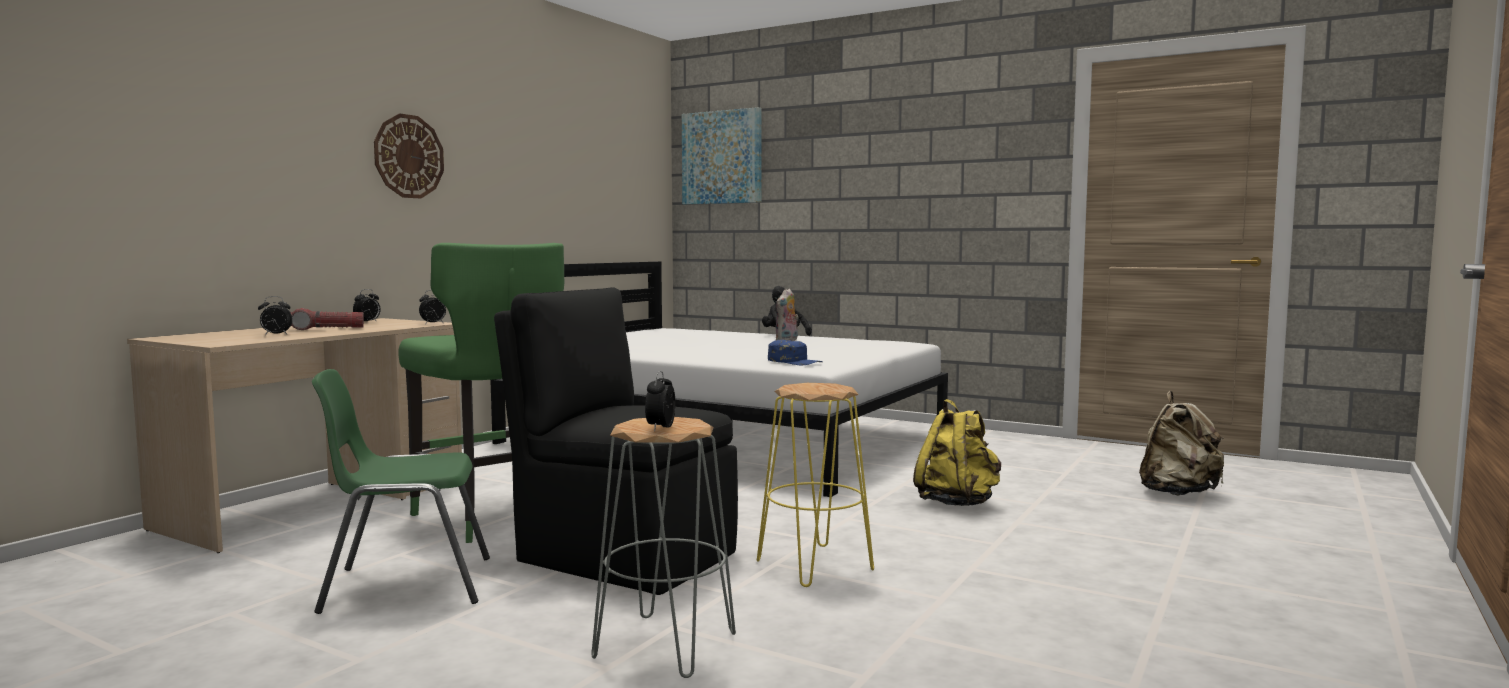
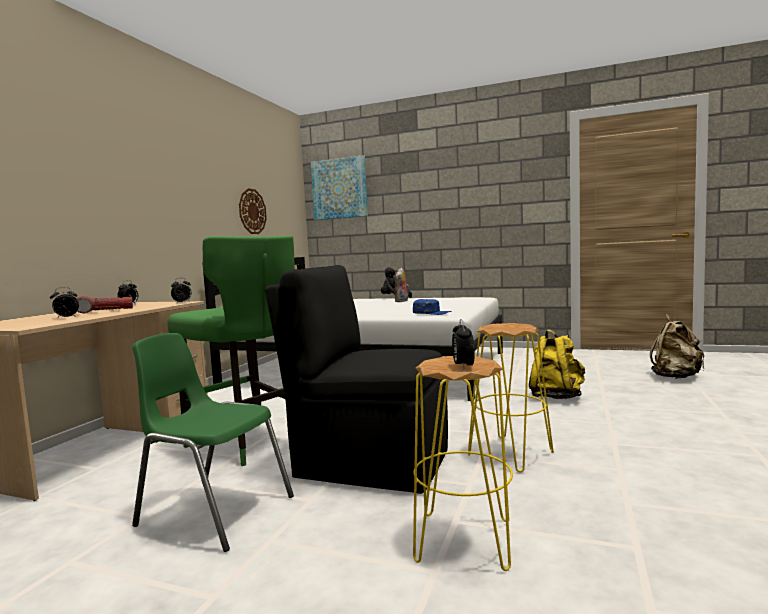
camera: 10 degrees left, 0 degrees up
(405, 585) = (214, 511): green chair -> green chair turned 45 degrees clockwise
(409, 156) = (145, 184): wall clock -> wall clock (252, 211)
(666, 645) = (464, 540): grey stool -> yellow stool

